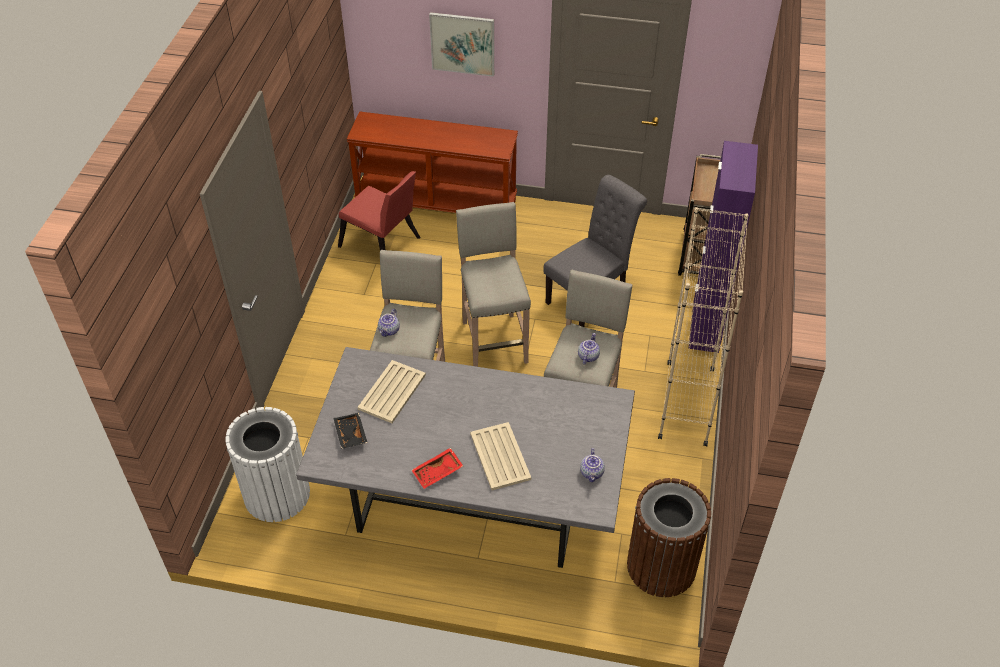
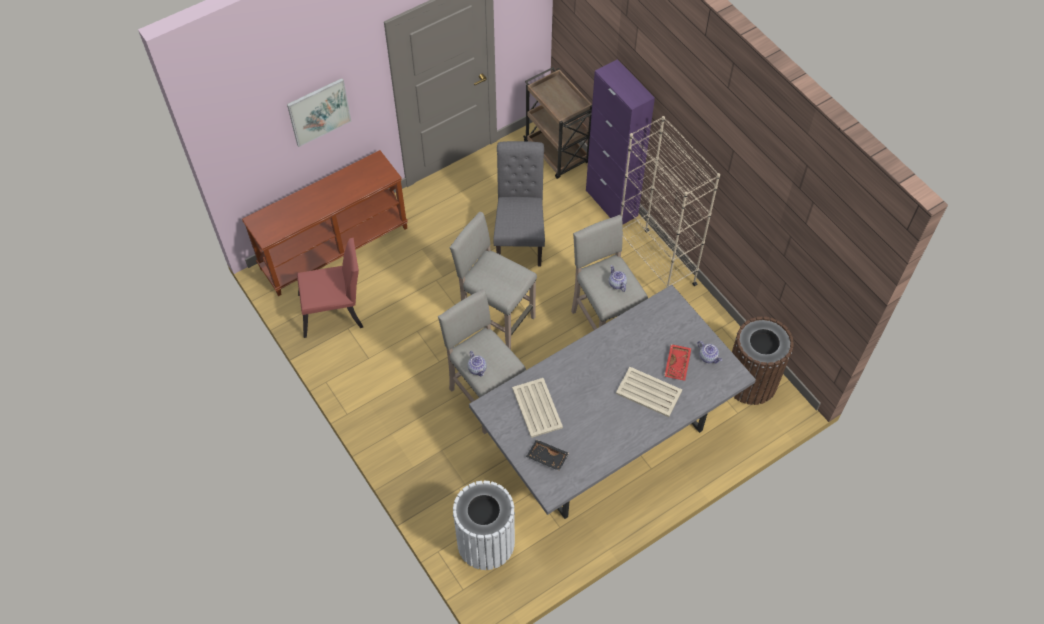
camera: 45 degrees left, 10 degrees up
(438, 472) = (627, 434): red tray -> red tray (678, 365)

